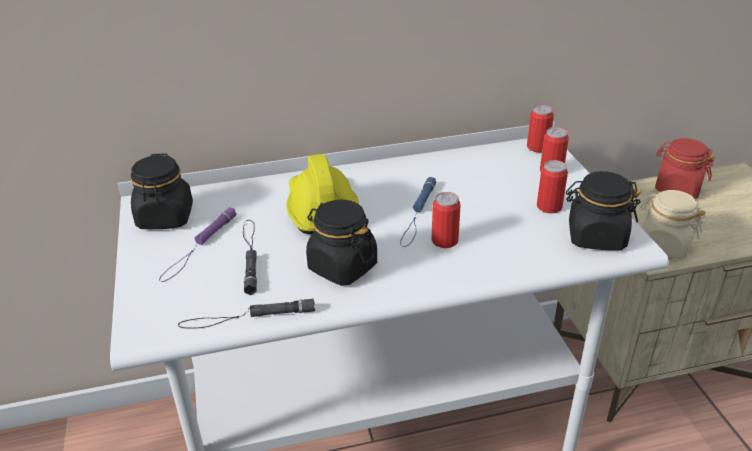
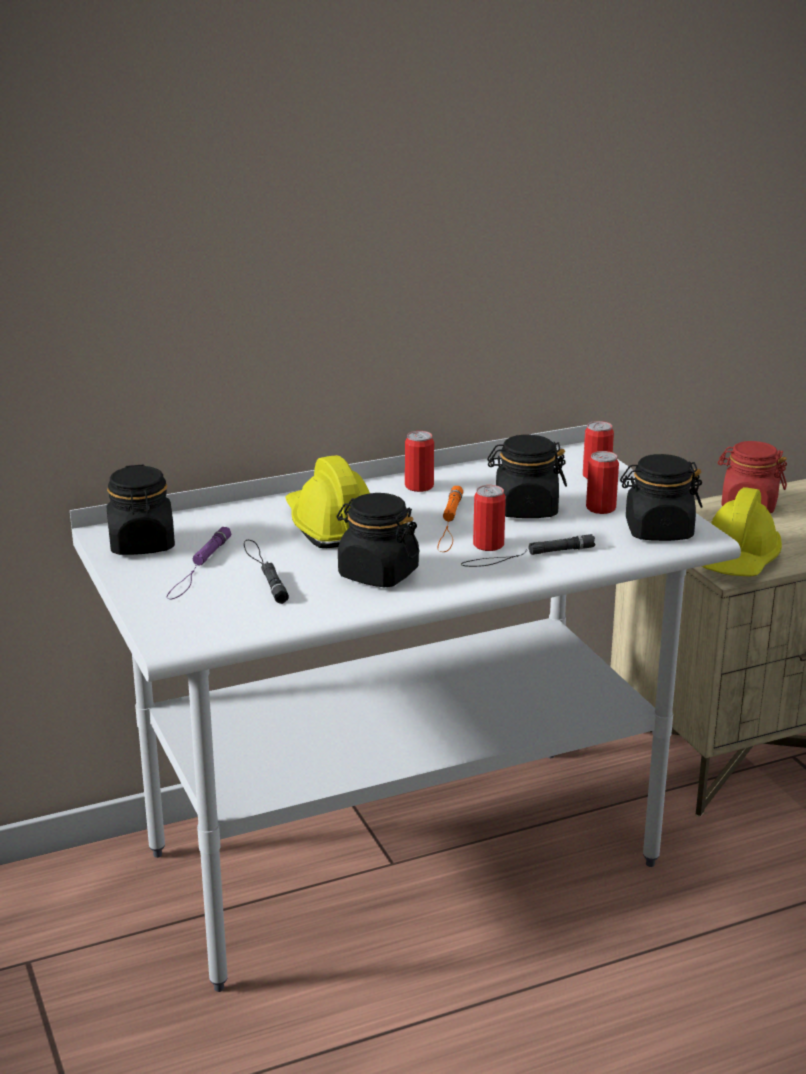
camera: 10 degrees left, 10 degrees down
(247, 317) = (287, 621): black flashlight -> black flashlight (527, 556)
(418, 214) = (450, 523): blue flashlight -> orange flashlight
(485, 203) = (525, 509): none -> black jar
(538, 147) = (575, 454): can -> can (419, 486)
(664, 245) = (738, 560): beige jar -> yellow hard hat

